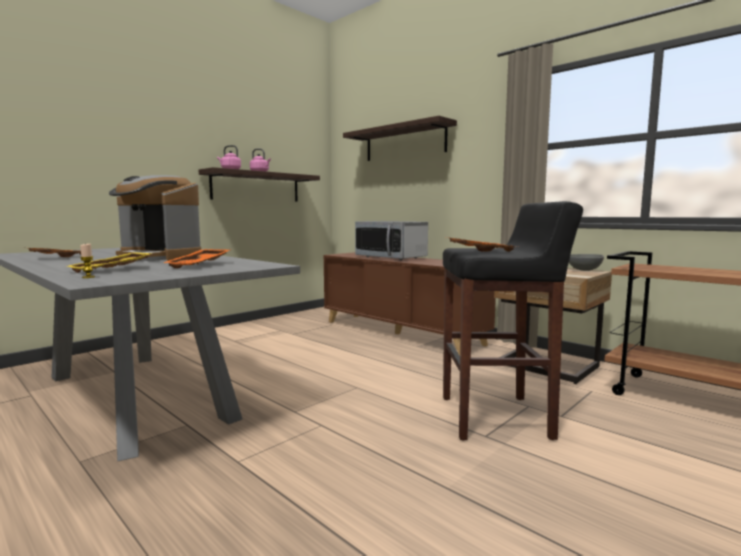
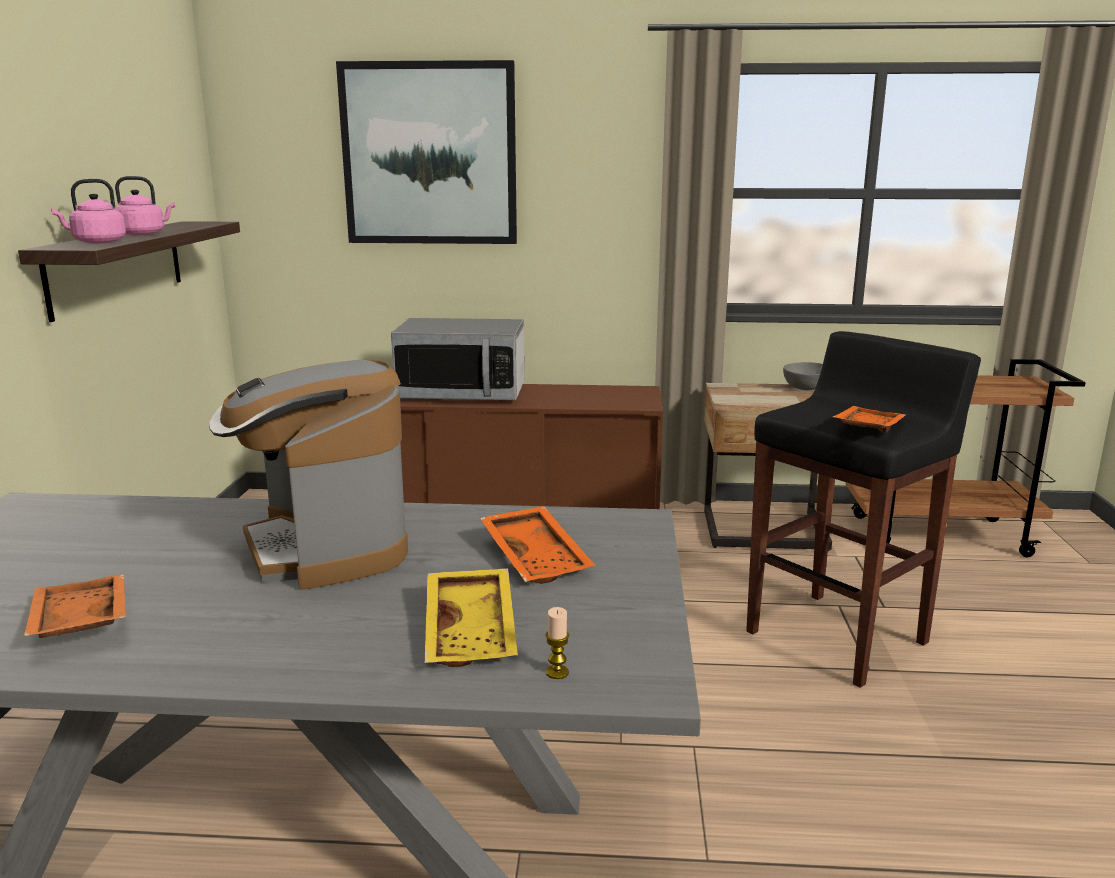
camera: 40 degrees left, 10 degrees up
(159, 257) = (324, 549): coffee machine -> coffee machine turned 75 degrees clockwise
(404, 142) = (429, 154): shelf -> picture

